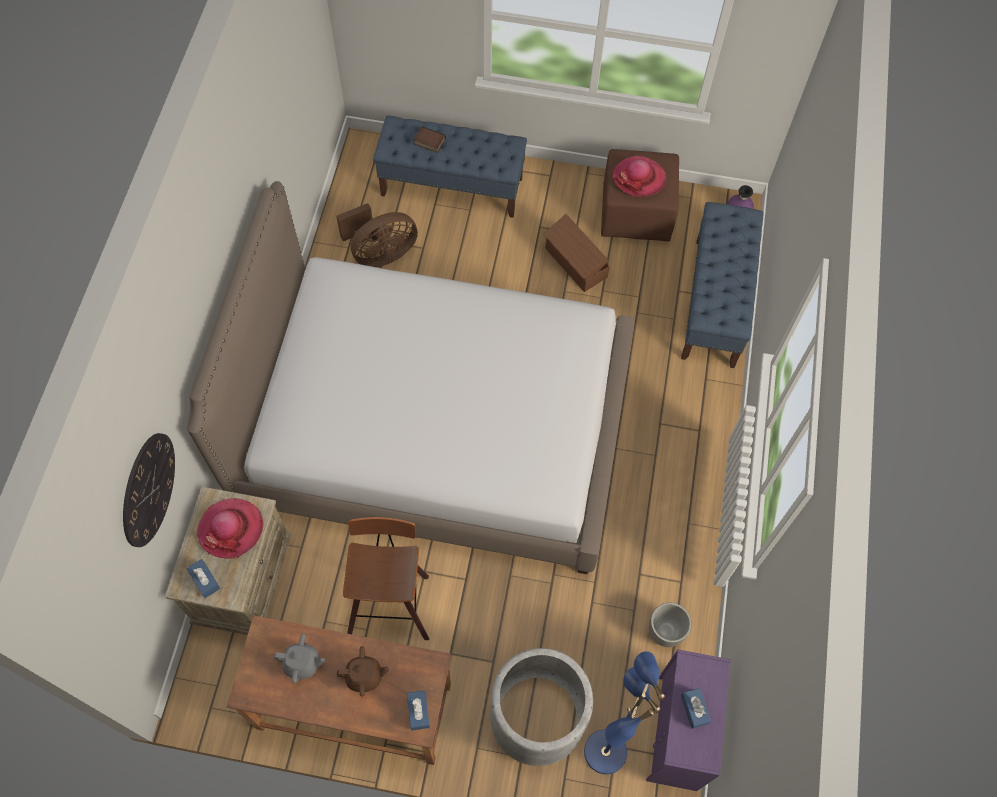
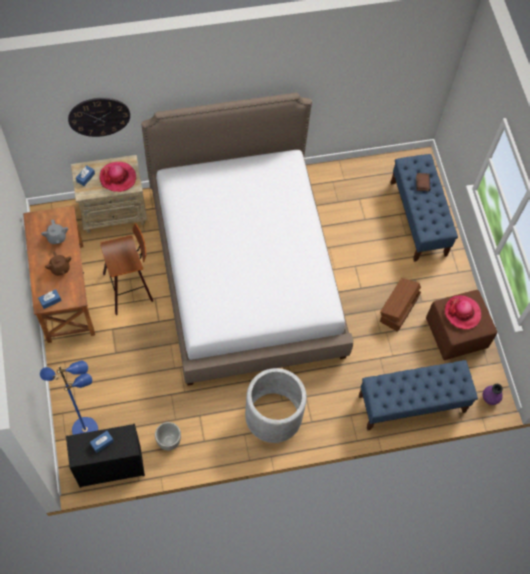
camera: 65 degrees right, 0 degrees up
(380, 253) = (349, 198): brown fan -> none
(537, 717) = (92, 387): grey planter -> grey planter (273, 416)
(677, 734) = (109, 467): purple dresser -> black dresser

